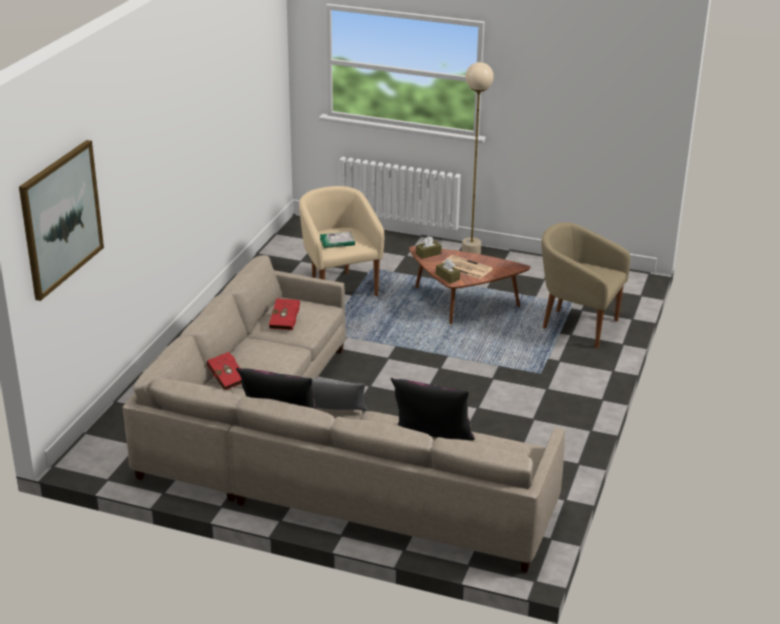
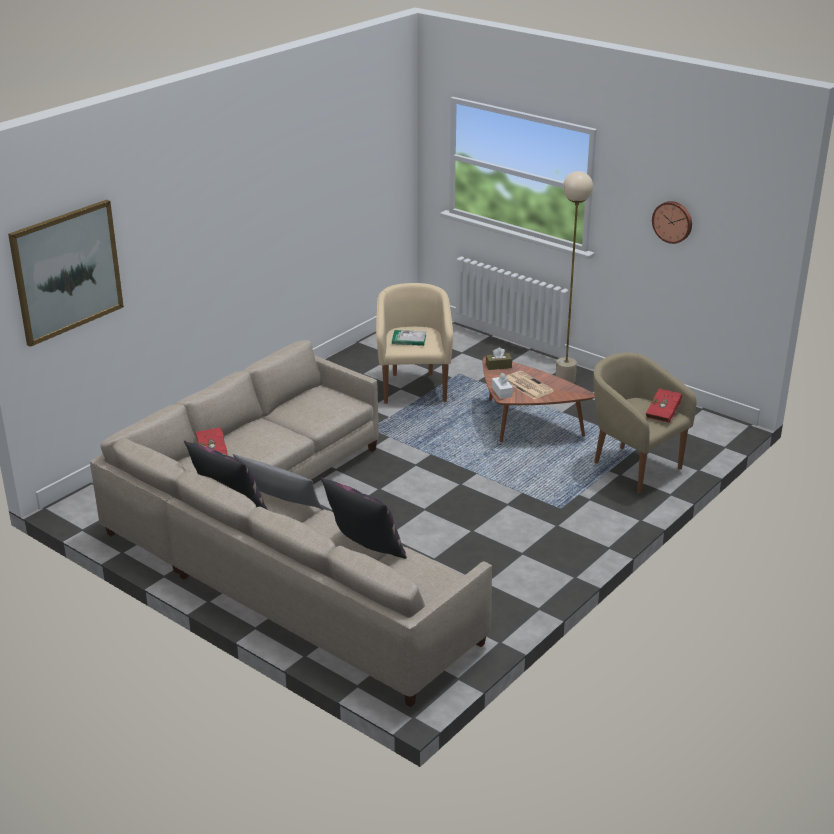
camera: 20 degrees right, 0 degrees up
(285, 322) = (305, 409): red book -> red book (664, 413)
(447, 277) = (502, 392): brown tissue box -> white tissue box
(566, 99) = (673, 221): none -> wall clock

